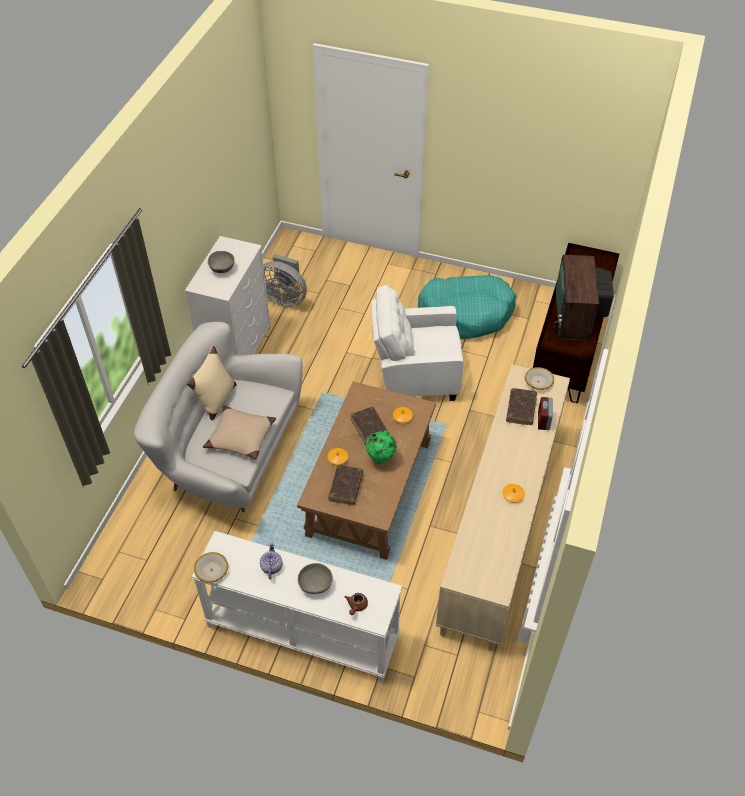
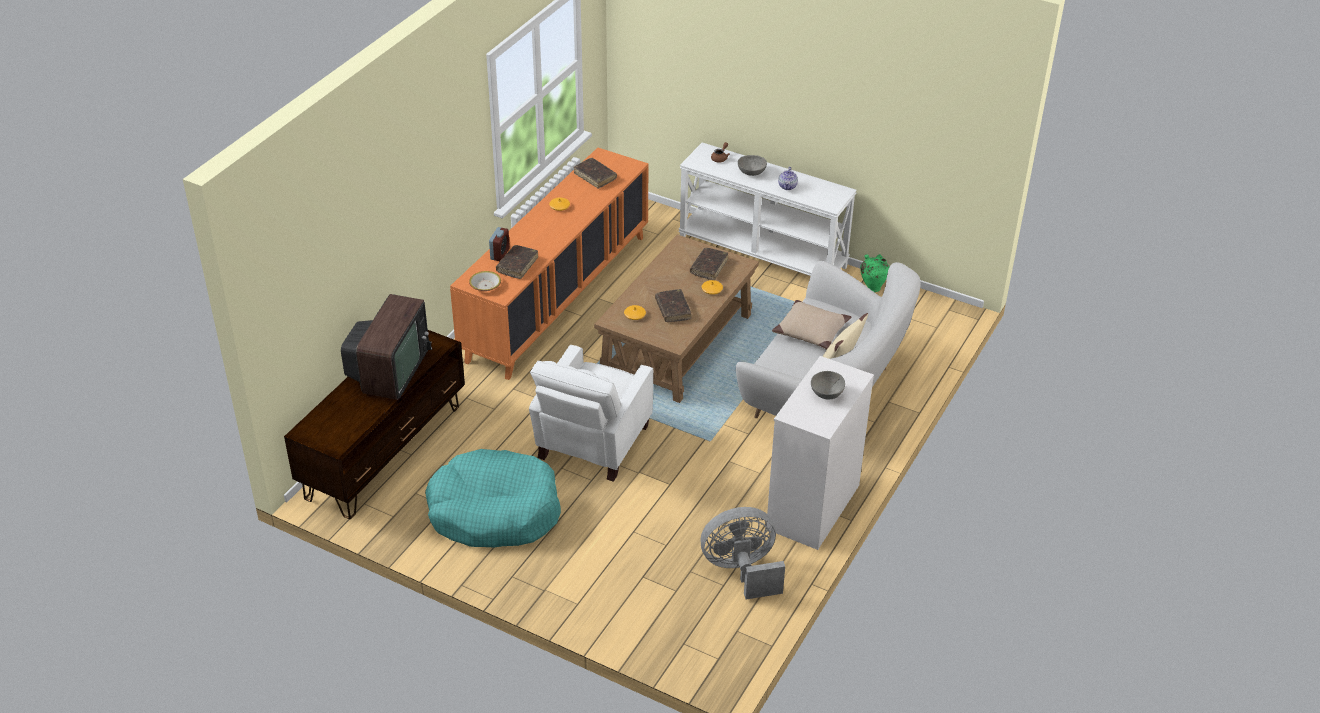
camera: 170 degrees left, 10 degrees down
(211, 570) = (839, 190): bowl -> none
(284, 298) = (741, 571): grey fan -> grey fan turned 45 degrees counterclockwise
(380, 460) = (668, 283): green vase -> green vase (872, 287)
(415, 376) = (591, 443): white armchair -> white armchair turned 105 degrees clockwise
(492, 550) = (595, 176): none -> brown book
(500, 528) = (557, 297): beige cabinet -> orange cabinet

